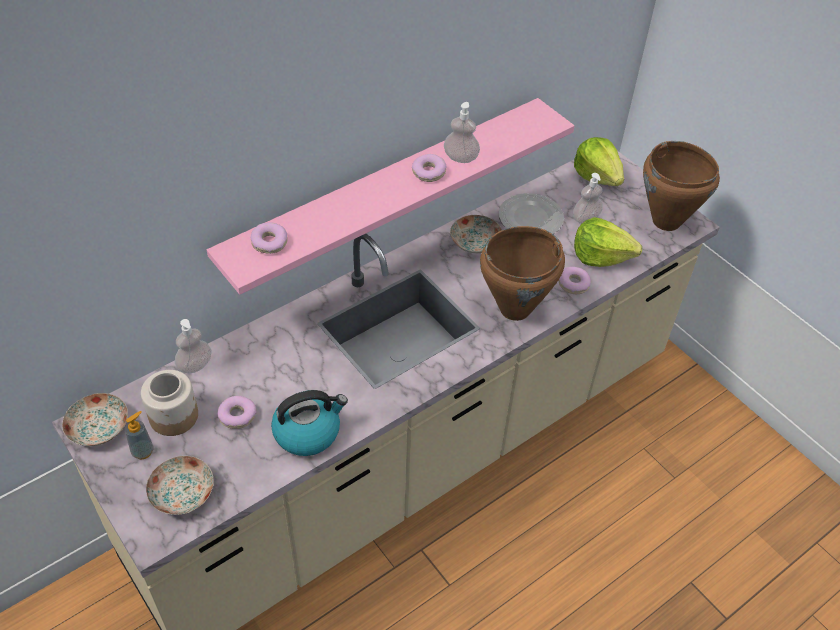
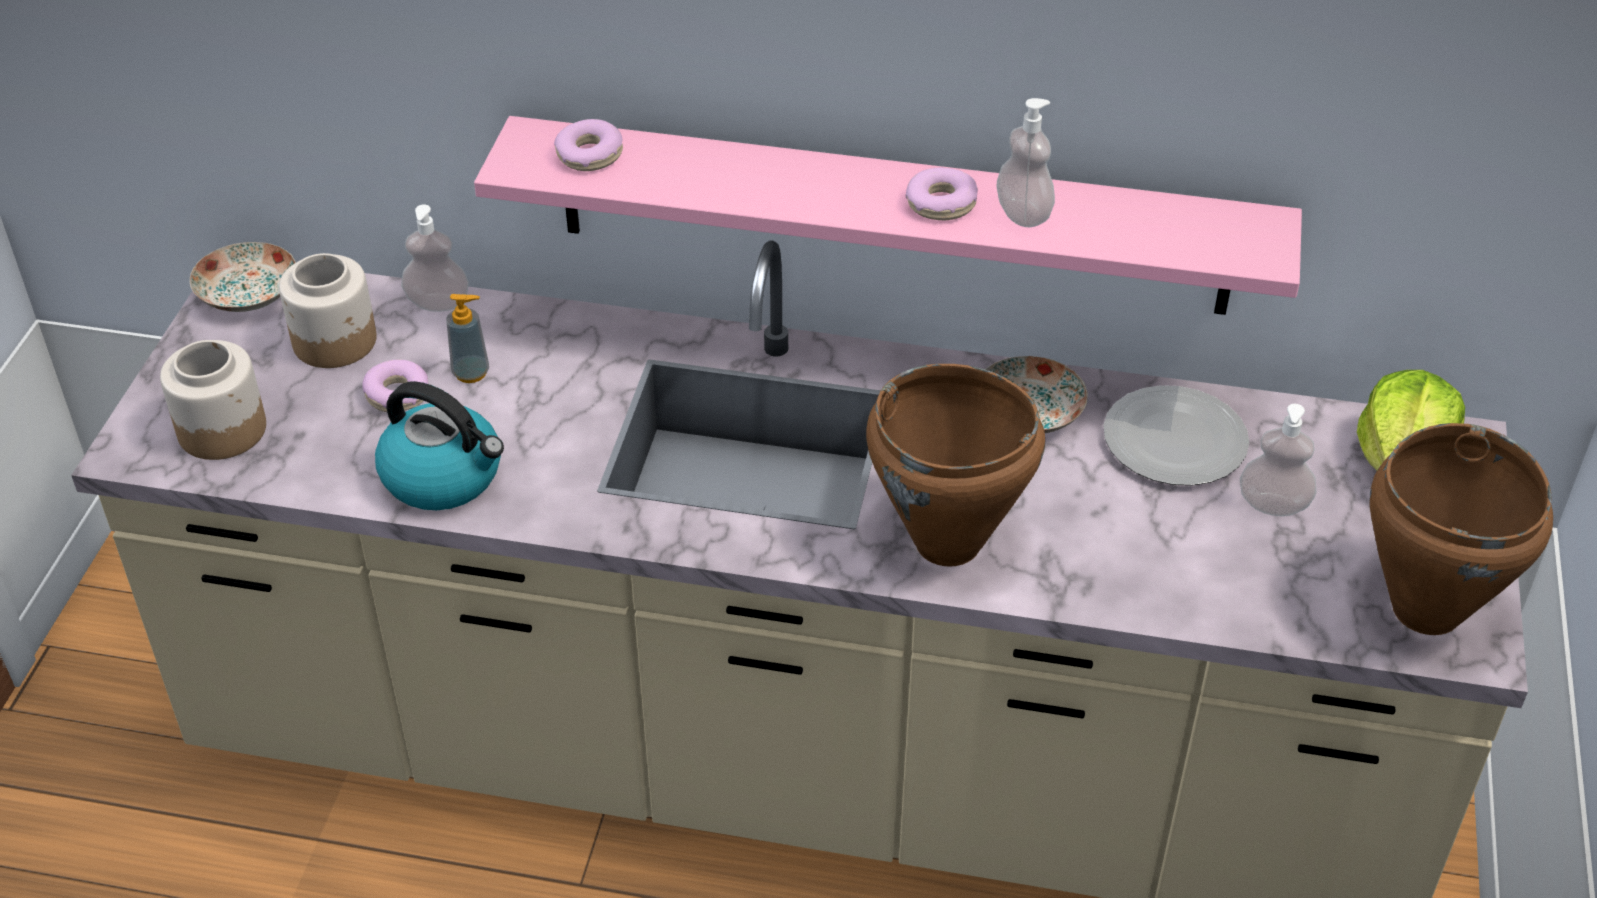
camera: 50 degrees right, 5 degrees down
(143, 451) = (251, 354): soap dispenser -> soap dispenser (471, 373)
(182, 492) = (222, 429): plate -> jar
(573, 284) = (1098, 579): donut -> none
(601, 256) = (1212, 574): lettuce -> none

